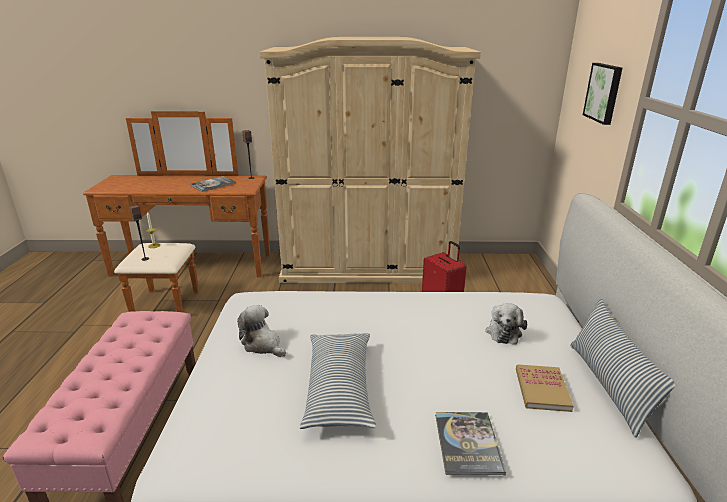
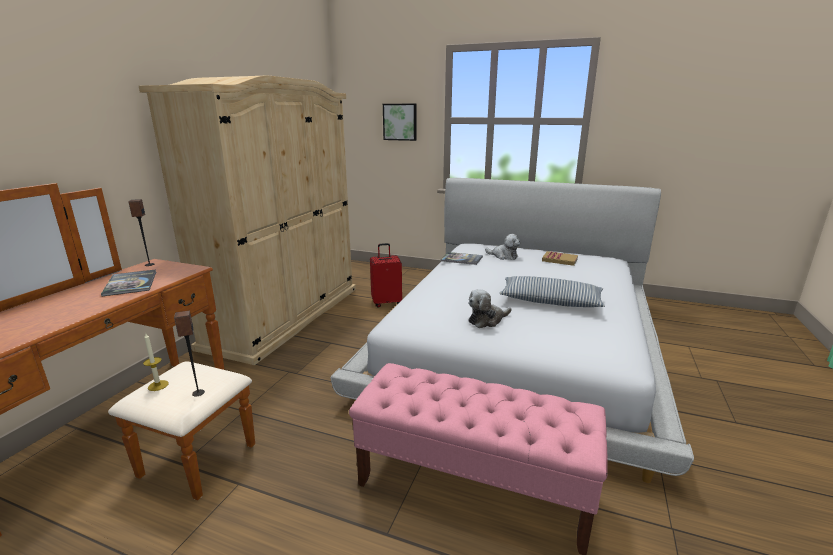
camera: 70 degrees left, 5 degrees down
(467, 443) = (601, 280): book -> book (461, 259)
(609, 386) = (556, 250): pillow -> none

